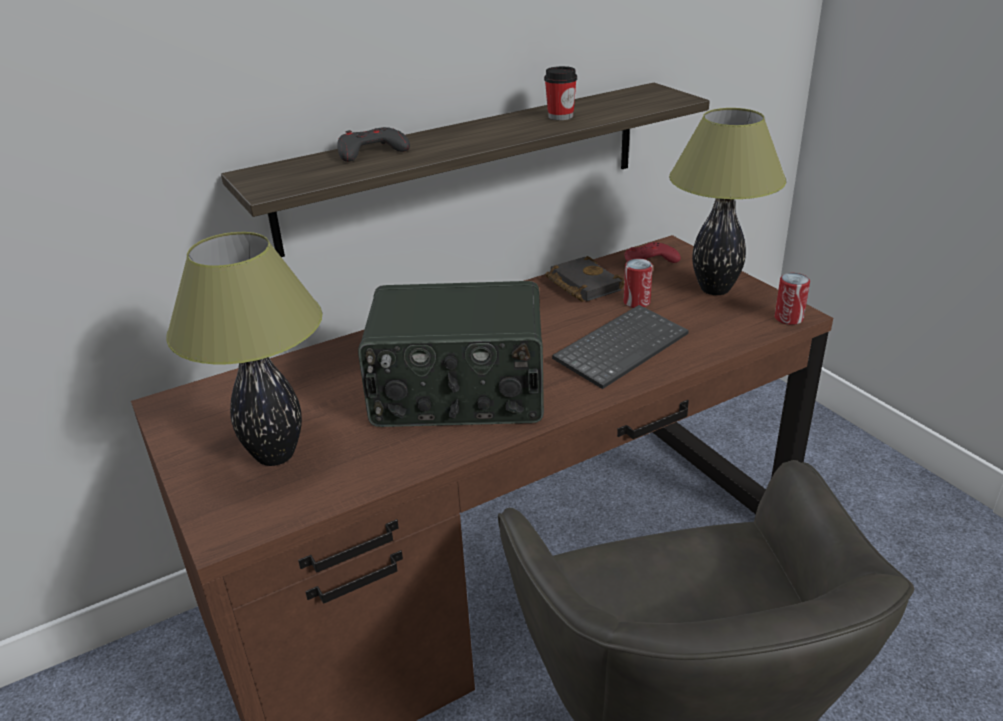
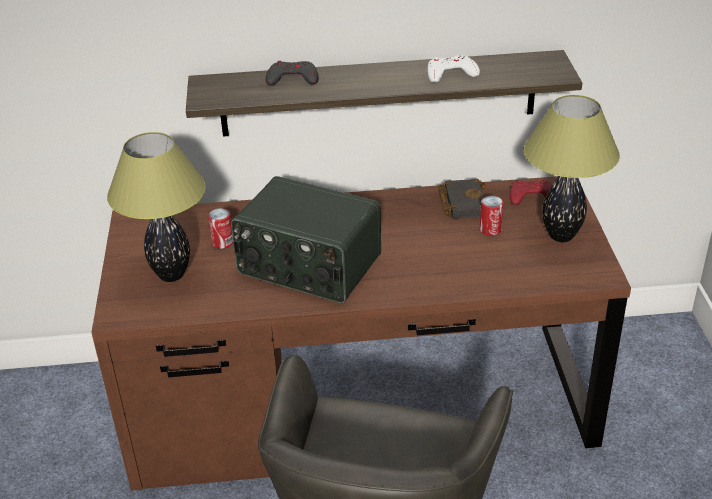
camera: 25 degrees right, 5 degrees up
(560, 116) = (450, 73): cup -> white game controller
(620, 347) = (445, 264): keyboard -> none
(788, 318) = (594, 277): can -> can (222, 242)

